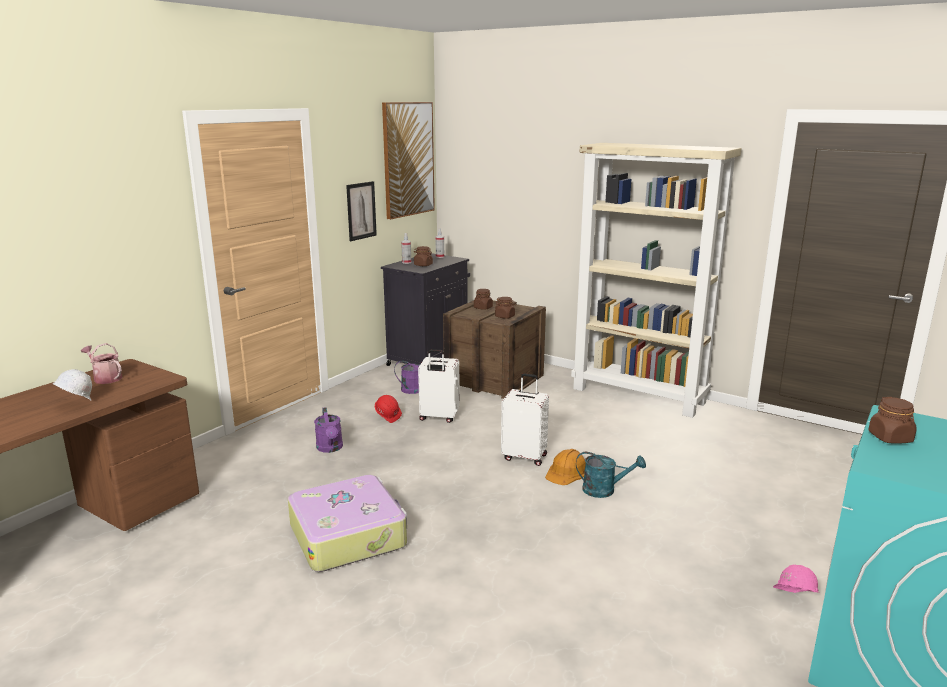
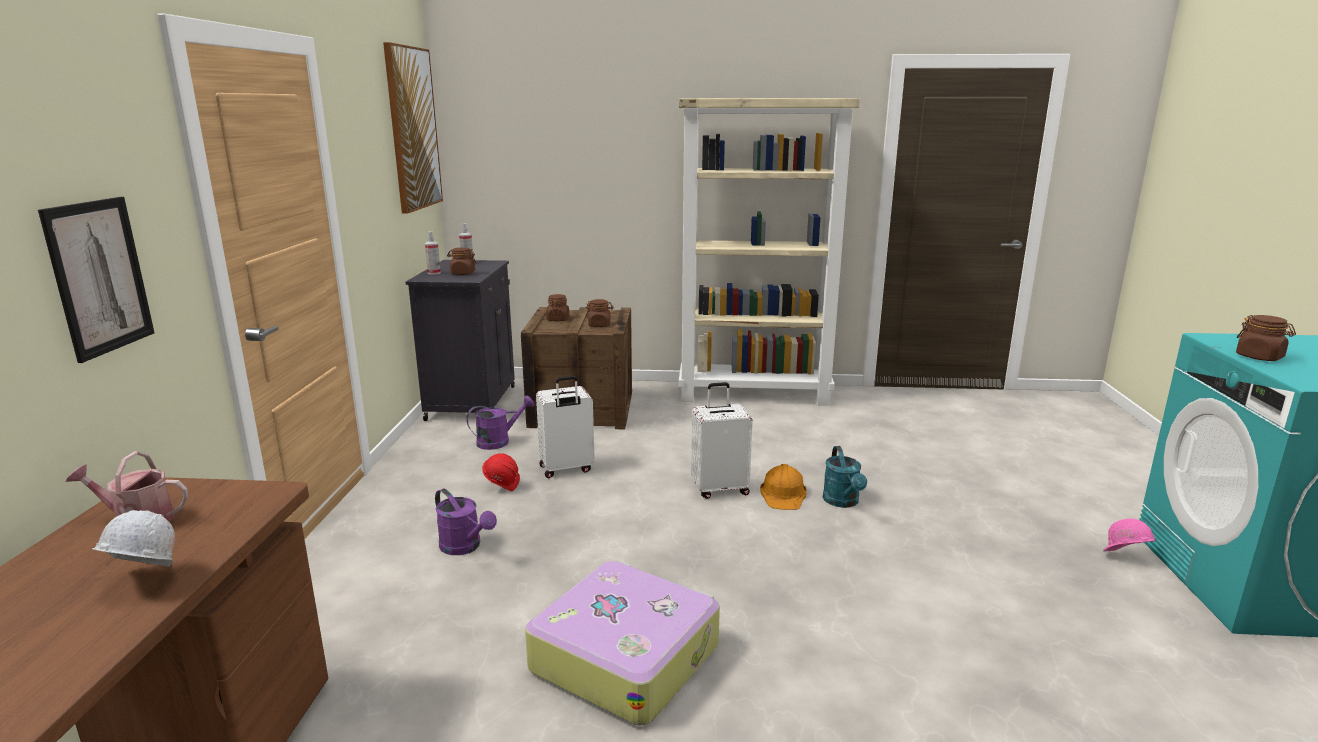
camera: 30 degrees left, 0 degrees up
(361, 211) = (378, 201): picture -> picture (99, 277)
(605, 490) = (843, 502): turquoise watering can -> turquoise watering can turned 105 degrees clockwise

